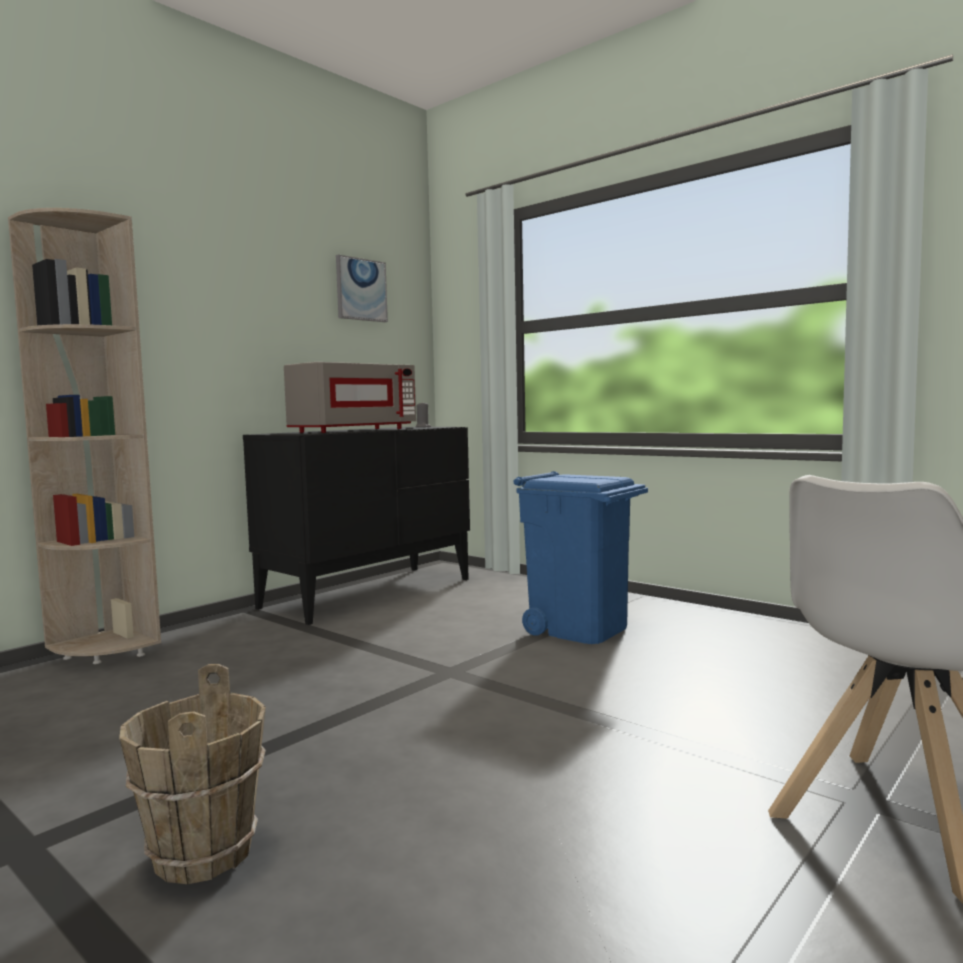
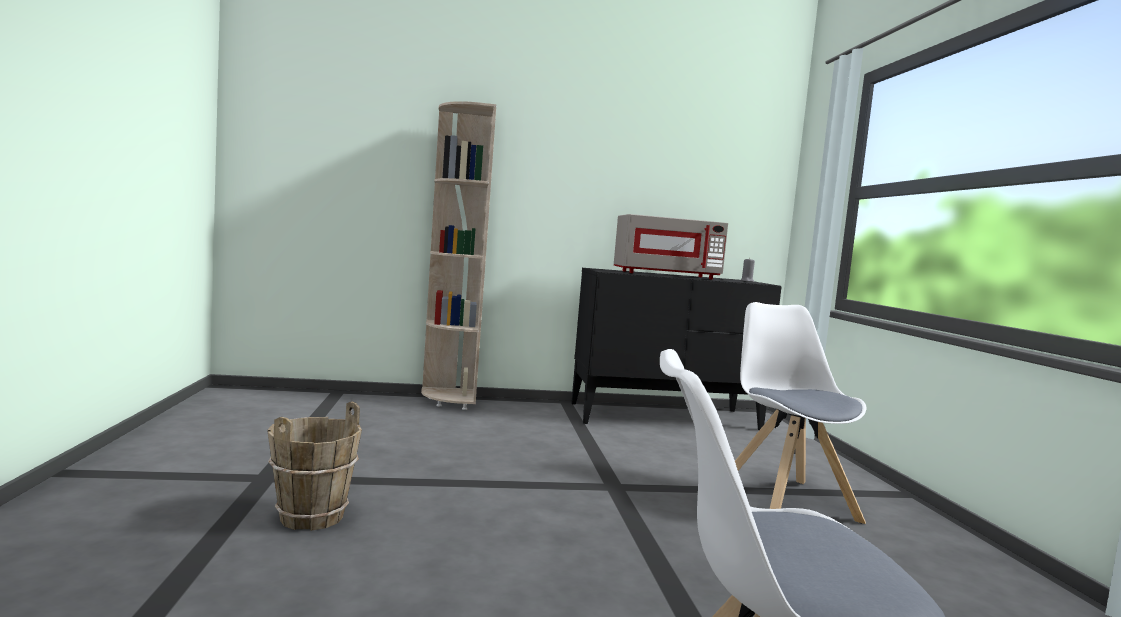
camera: 40 degrees right, 0 degrees up
(361, 289) = (715, 155): picture -> none
(580, 629) = (785, 499): blue trash can -> chair

